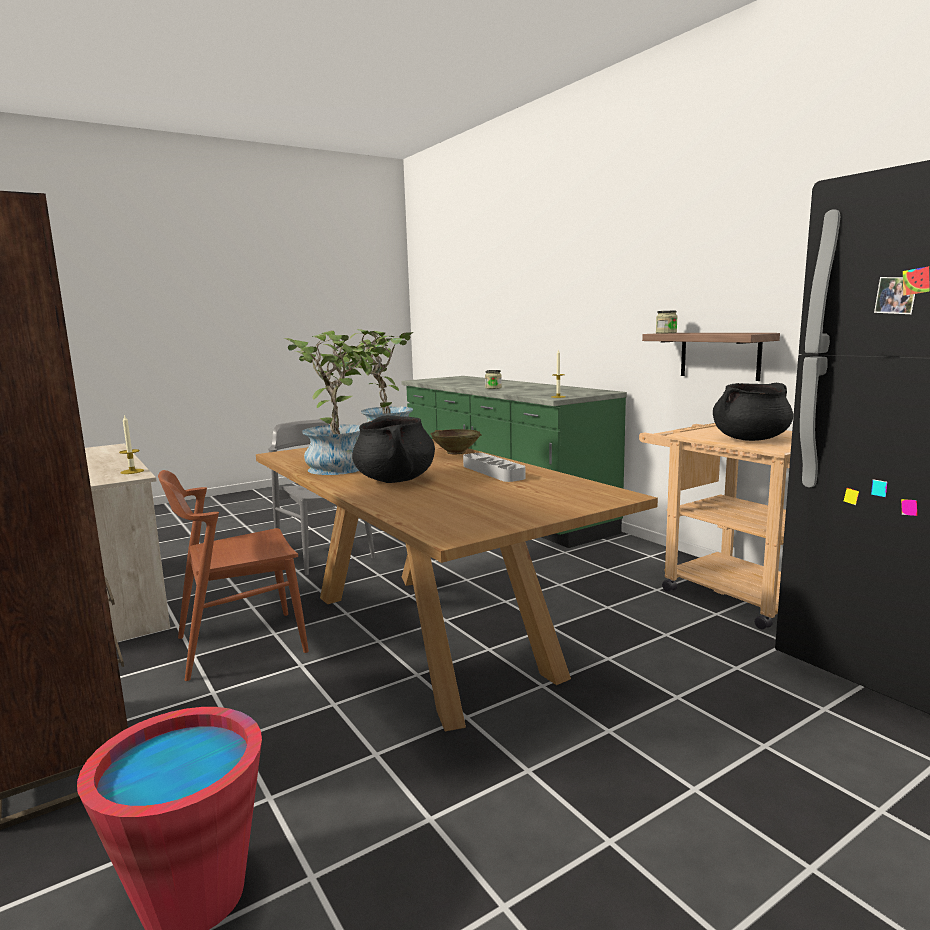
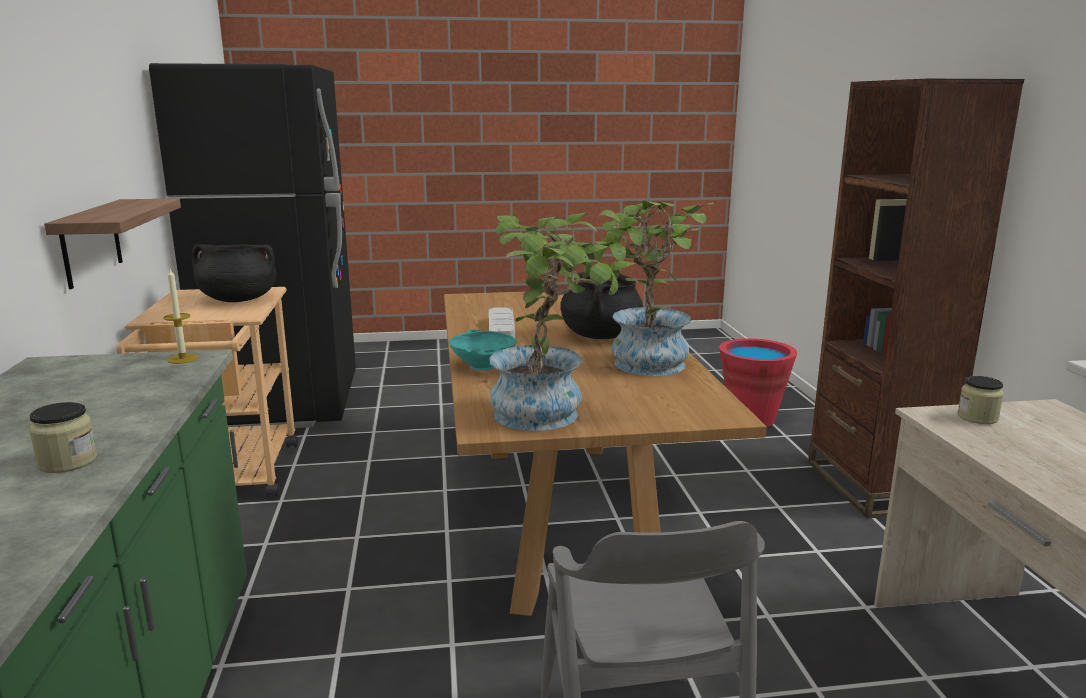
camera: 155 degrees left, 5 degrees up
(132, 471) = (955, 429): candle -> none
(240, 644) = (767, 552): brown chair -> none
(456, 452) = (483, 366): beige bowl -> turquoise bowl
(666, 333) = (99, 218): jar -> jar (977, 417)

